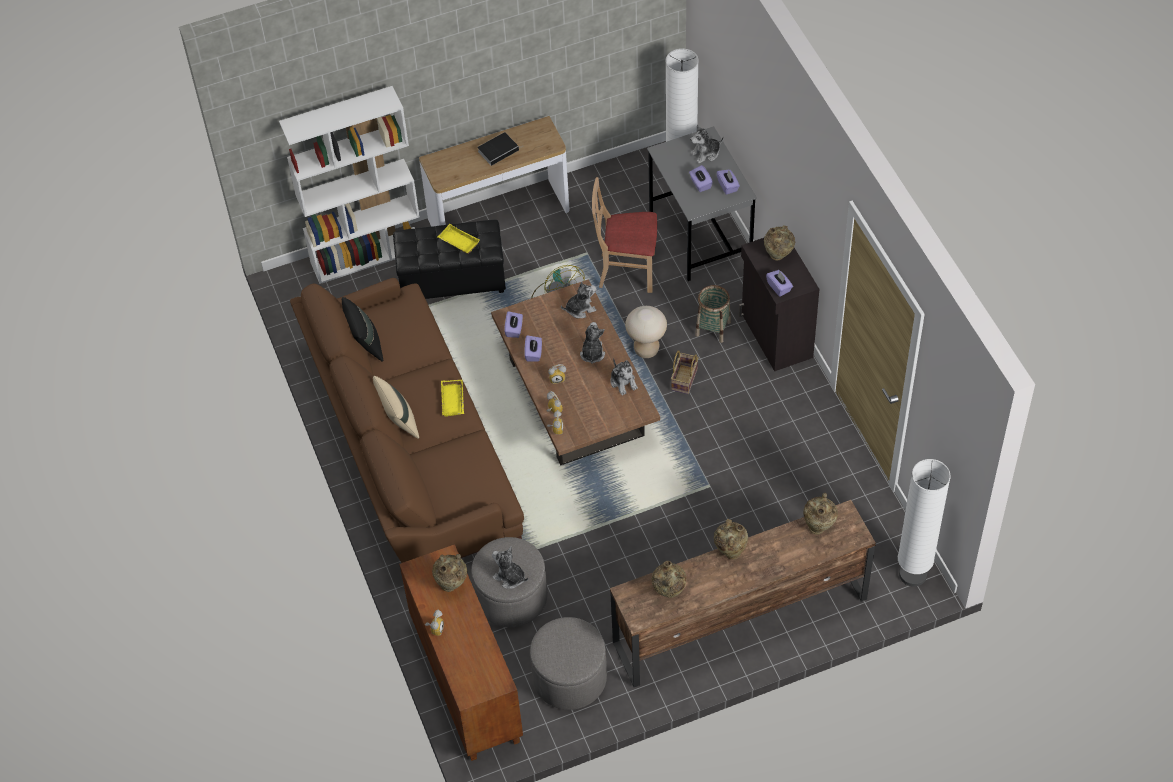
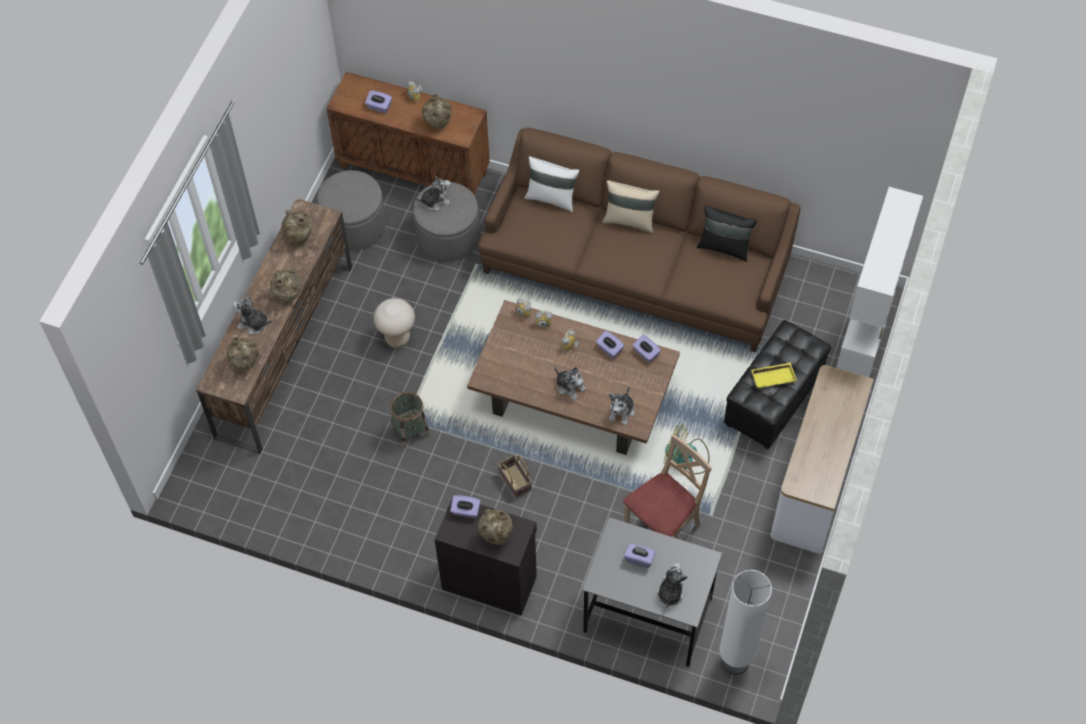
camera: 130 degrees right, 5 degrees up
(427, 490) = (551, 198): none -> white pillow
(454, 400) = (614, 265): yellow tray -> none
(499, 150) = (826, 441): book -> none
(623, 382) = (522, 386): plush toy -> plush toy (253, 324)
(646, 350) = (570, 478): beige stool -> beige stool (397, 339)
(713, 328) = (543, 542): basket -> basket (410, 431)
(728, 186) = (616, 577): purple tissue box -> purple tissue box (379, 107)
(912, 574) = (198, 484): white floor lamp -> none

